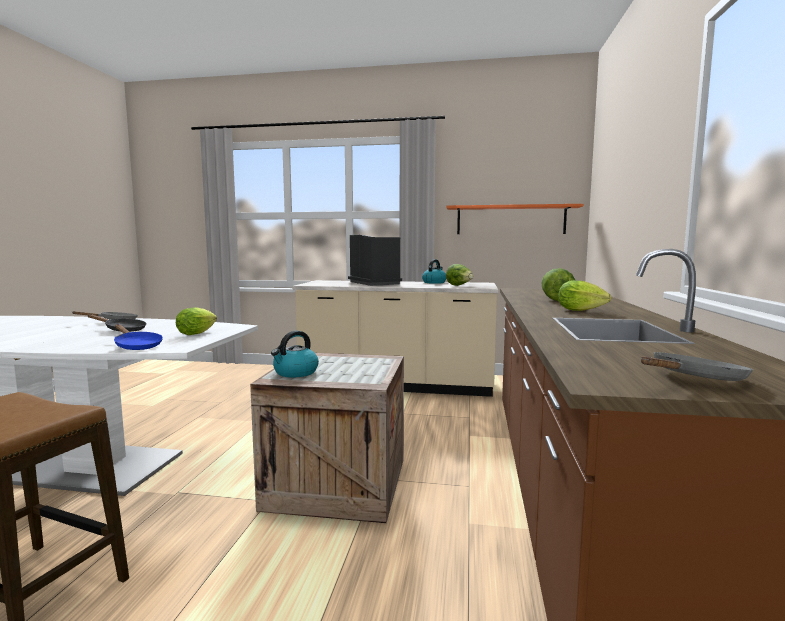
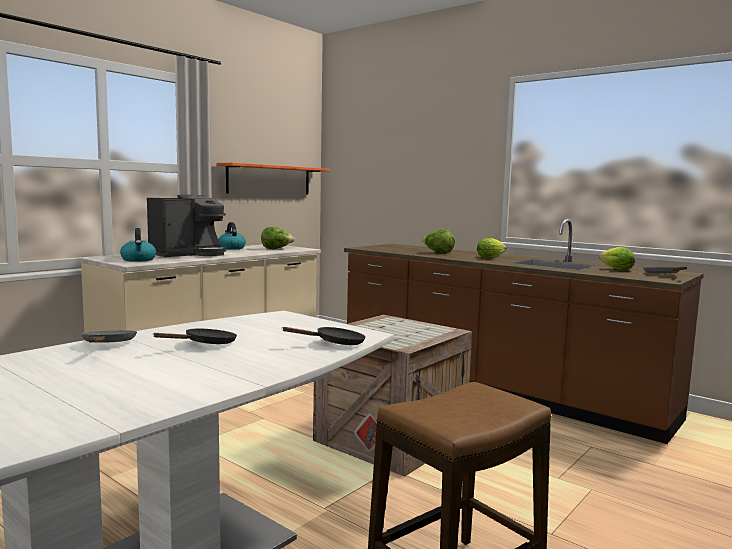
camera: 60 degrees left, 0 degrees up
(136, 346) = (335, 343): blue frying pan -> black frying pan
(198, 333) = (297, 325): lettuce -> lettuce (614, 269)
(295, 373) = (393, 340): kettle -> kettle (138, 260)
(375, 283) = (188, 254): coffee machine -> coffee machine turned 135 degrees clockwise

